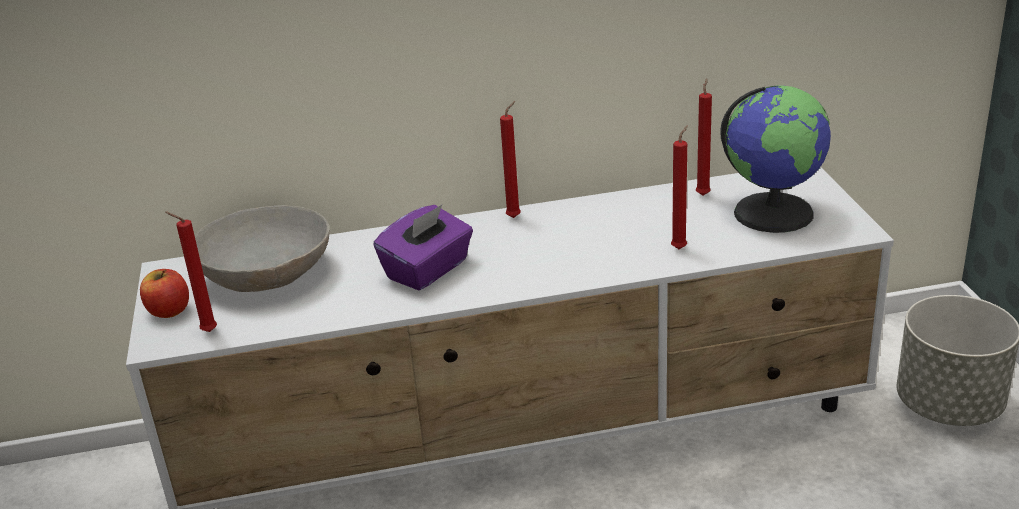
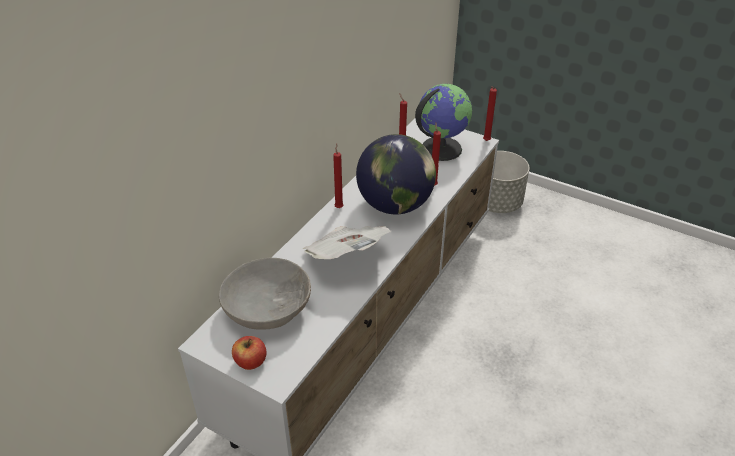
camera: 50 degrees left, 10 degrees up
(206, 332) = (293, 358): red candle -> red candle (486, 141)
(428, 270) = (346, 257): purple tissue box -> newspaper
(585, 247) = (395, 205): none -> globe

